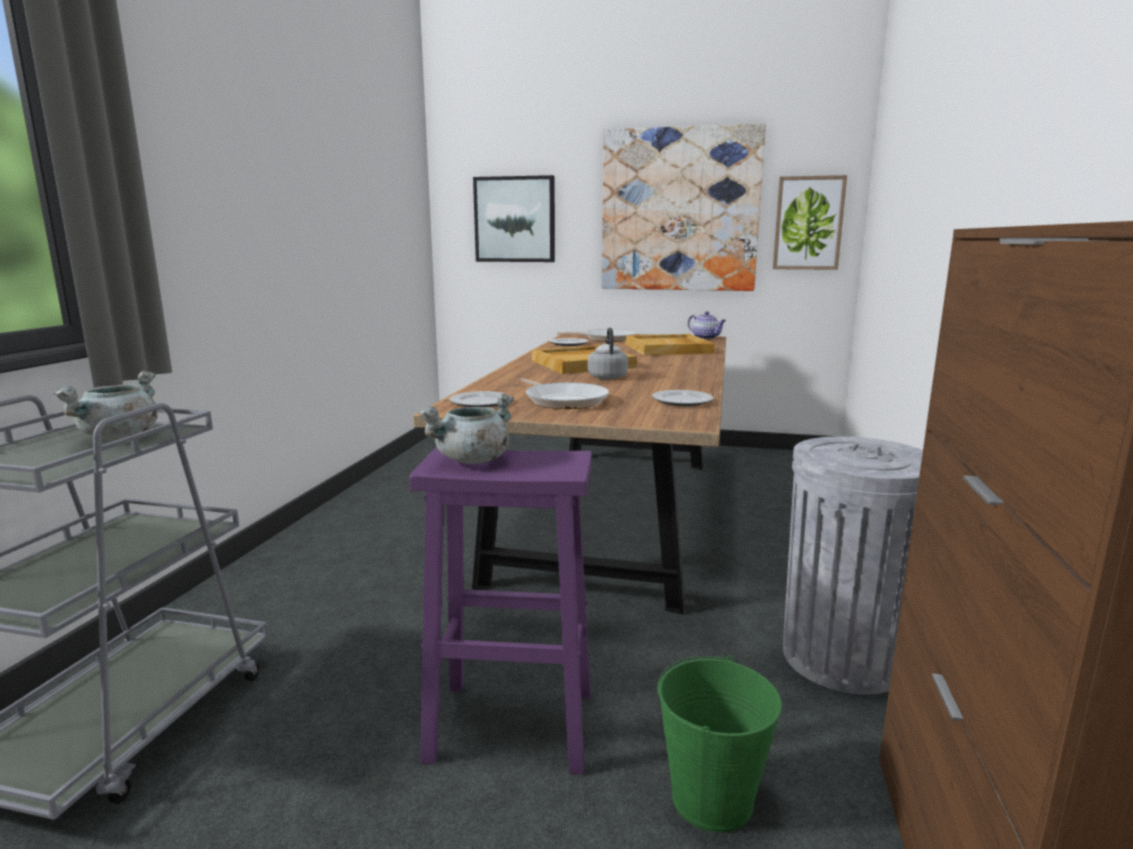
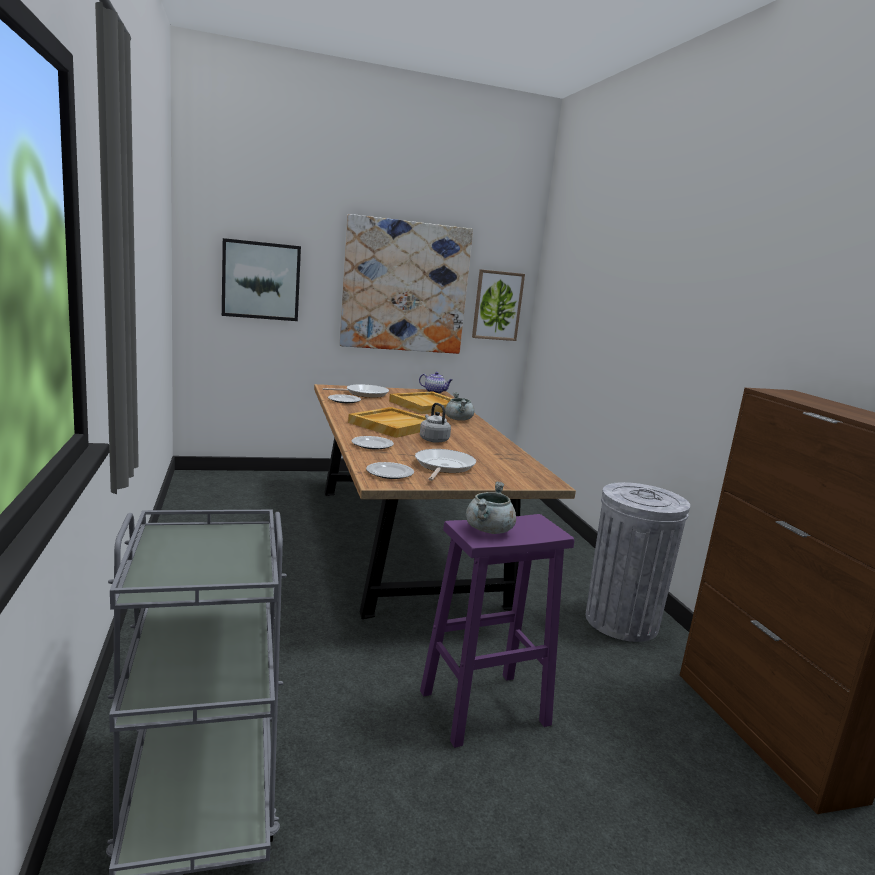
camera: 30 degrees left, 0 degrees up
(120, 436) = (218, 541): grey cooking pot -> grey cooking pot (458, 419)
(564, 400) = (443, 467): frying pan -> frying pan turned 105 degrees counterclockwise
(682, 401) = (516, 462): plate -> plate (372, 445)
(712, 799) = (625, 719): green bucket -> none

